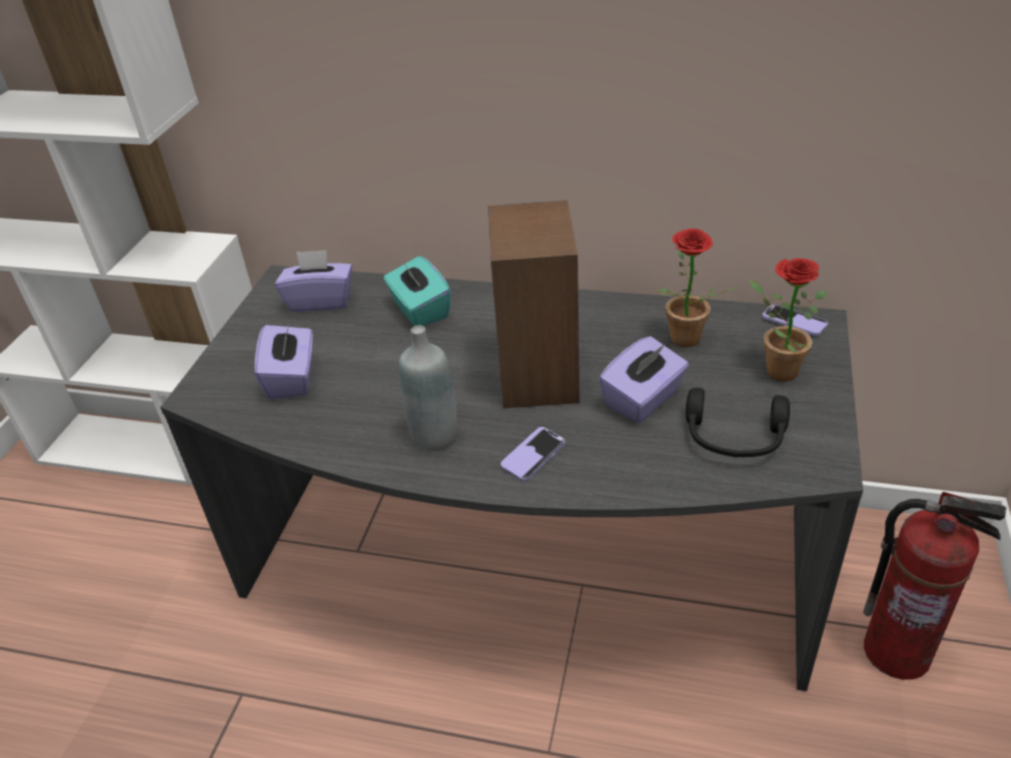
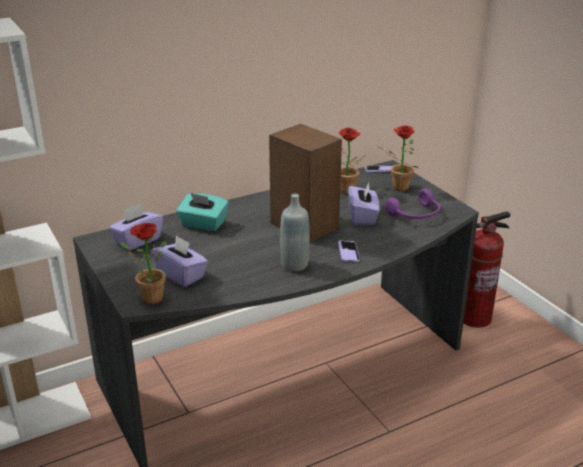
camera: 45 degrees left, 10 degrees down
(217, 394) = (148, 298): none -> potted plant
(734, 439) = (416, 215): black headphones -> purple headphones

